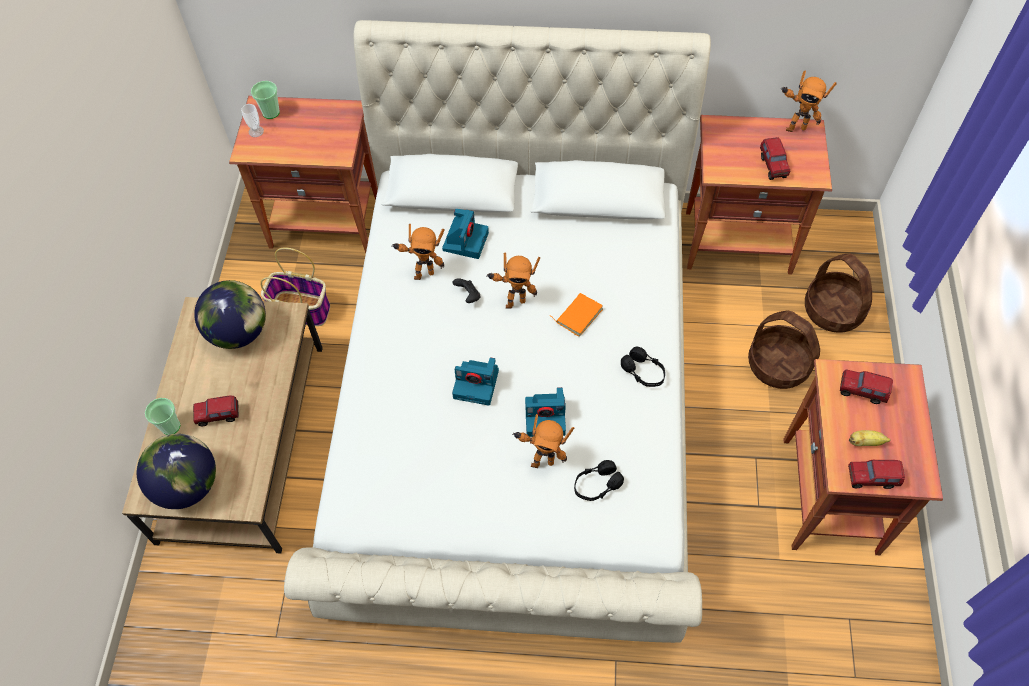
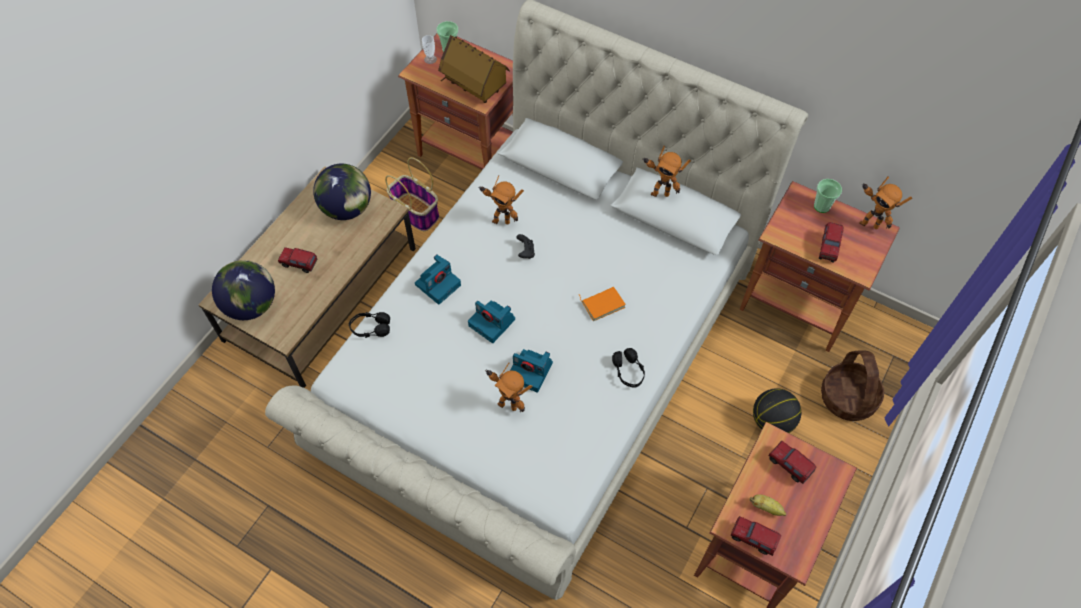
camera: 25 degrees right, 0 degrees up
(170, 426) = (263, 257): cup -> cup (822, 206)
(323, 144) = (474, 88): none -> toy house
(465, 240) = (548, 208): camera -> camera (438, 284)
(514, 302) = (558, 271): toy robot -> toy robot (659, 192)
(596, 485) = (539, 442): black headphones -> black headphones (370, 328)
(778, 364) = (772, 421): basket -> basketball

